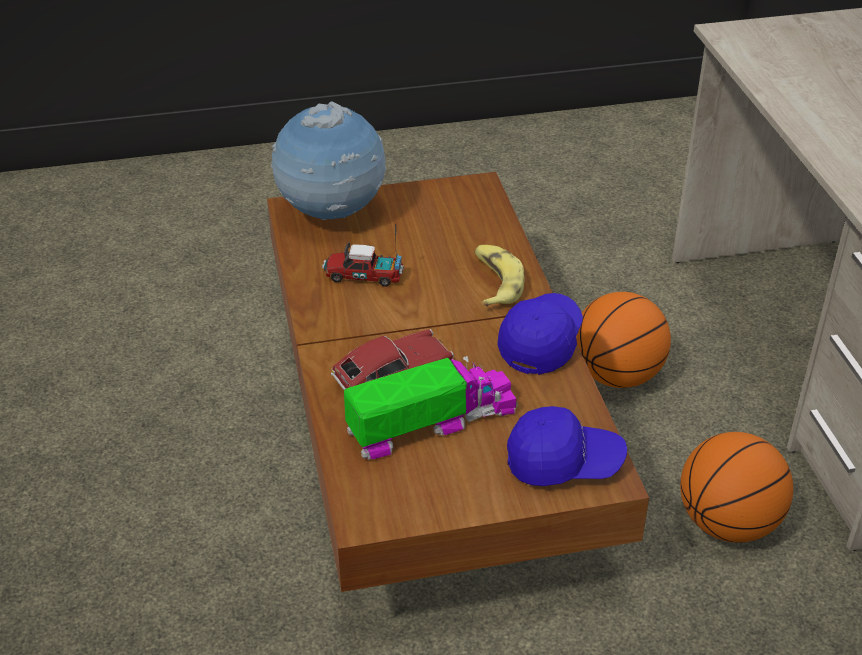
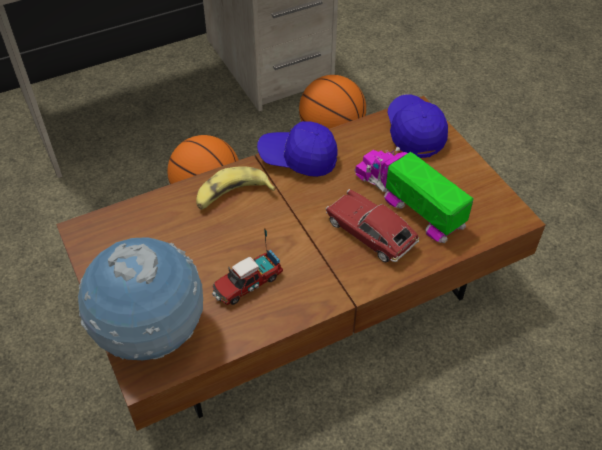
camera: 105 degrees left, 10 degrees up
(363, 276) = (247, 284): toy truck -> toy truck turned 60 degrees clockwise

